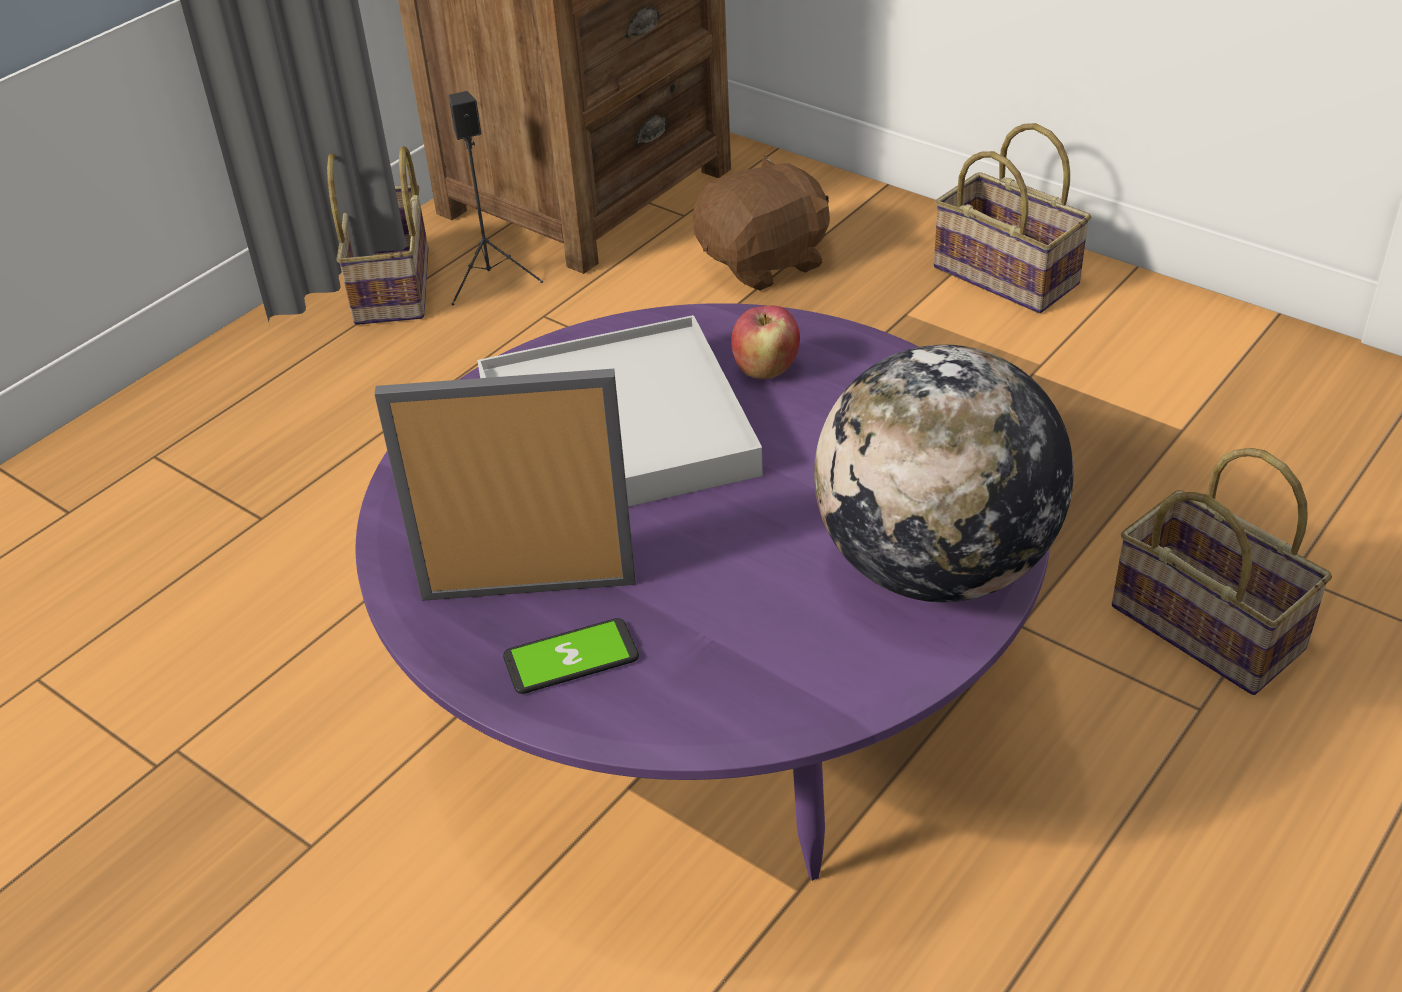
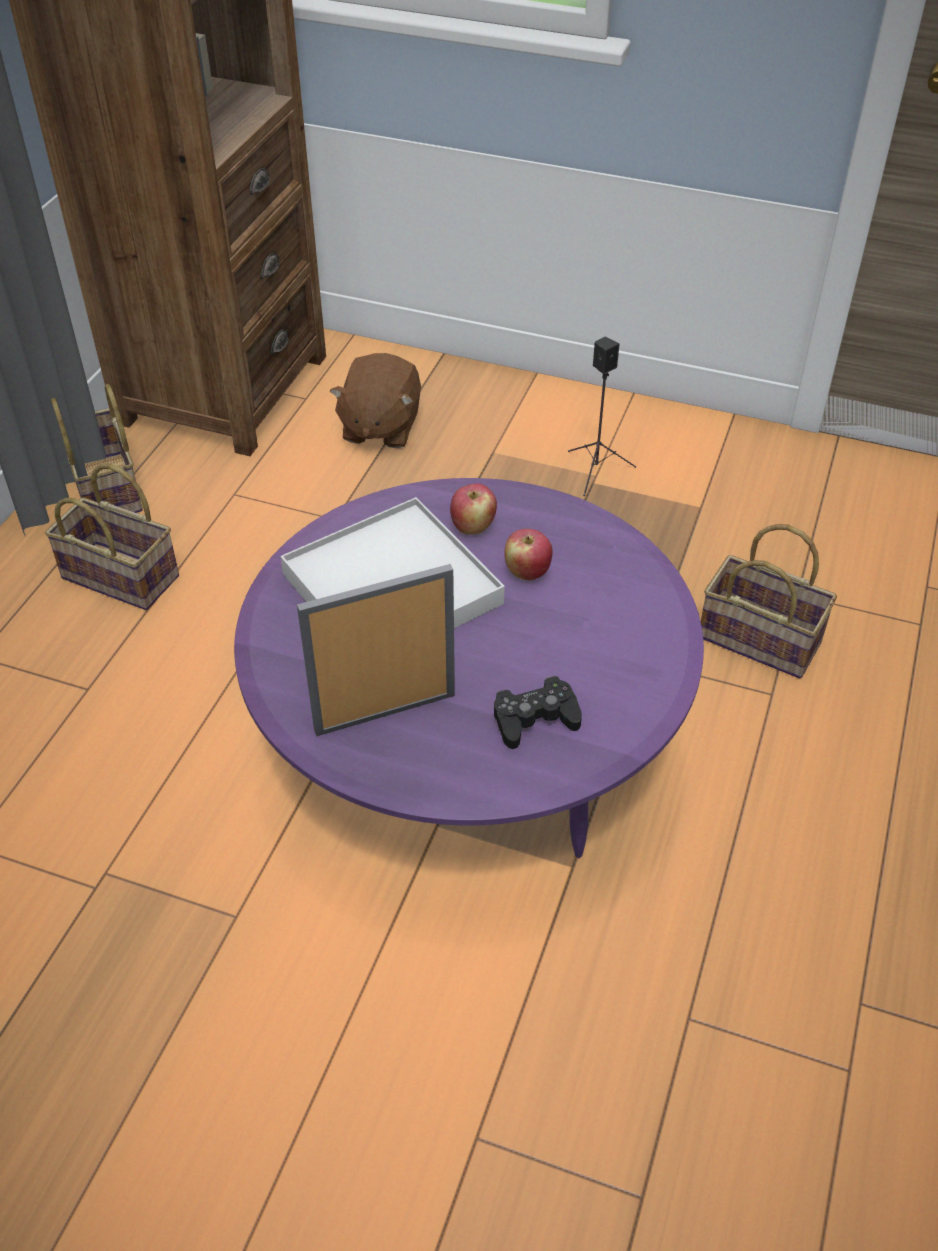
camera: 20 degrees left, 5 degrees up
(491, 279) = (181, 471): black speaker -> black speaker (596, 470)
(571, 658) = (435, 754): phone -> none
(735, 639) = (535, 719): none -> black game controller
(765, 262) = (379, 427): brown plush toy -> brown plush toy turned 150 degrees clockwise
(815, 440) = (527, 572): none -> apple
(935, 566) = (638, 645): globe -> none
(1010, 276) = (553, 412): basket -> basket (124, 576)

